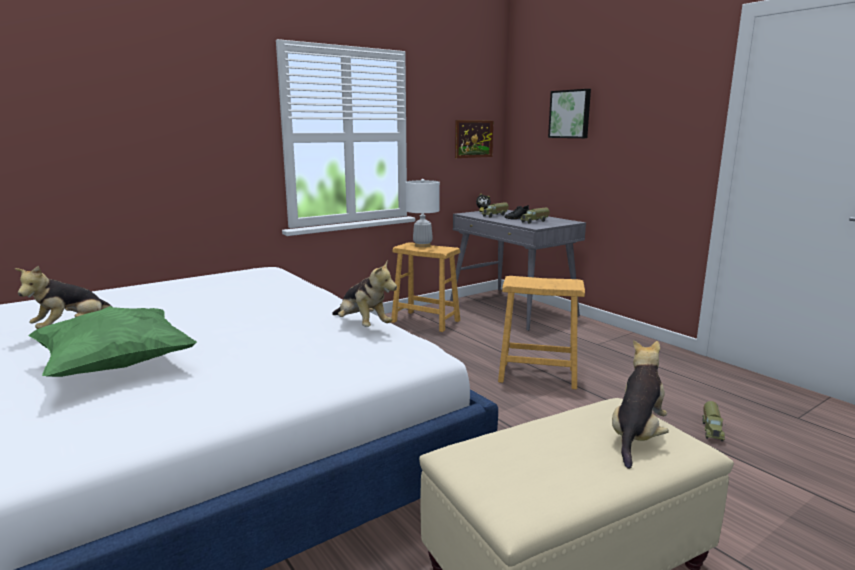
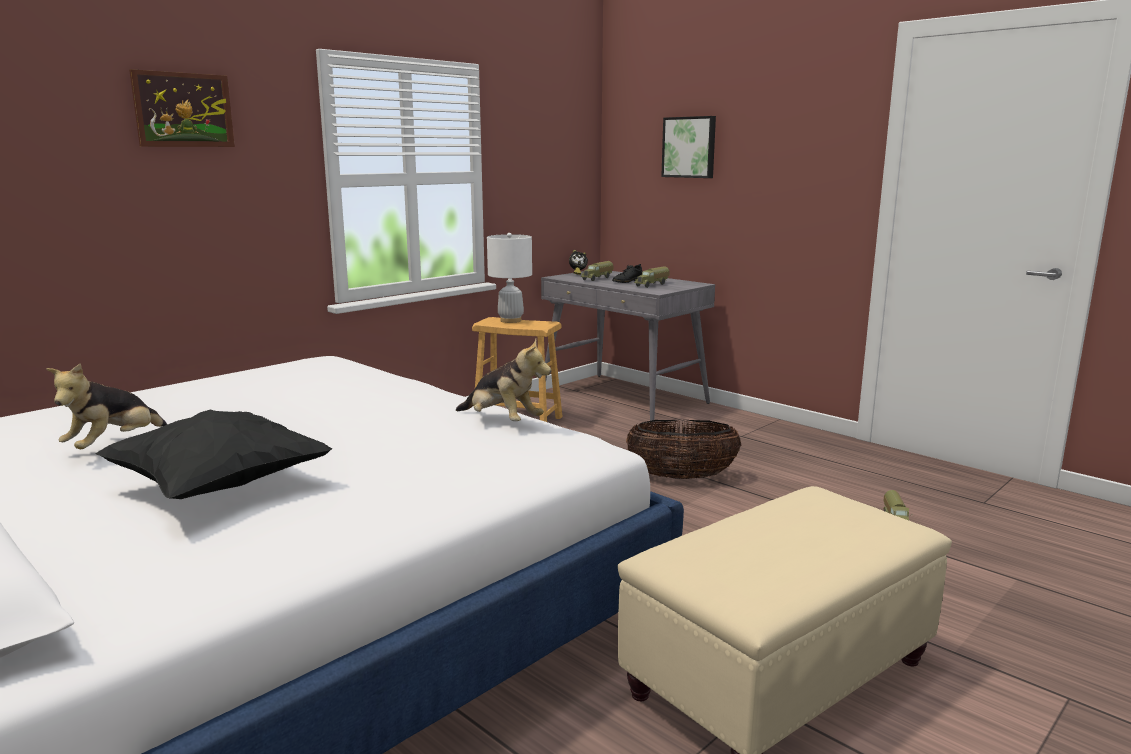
camera: 10 degrees left, 0 degrees up
(116, 366) = (220, 487): green pillow -> black pillow
(473, 139) = (563, 178): picture -> picture (183, 110)
(537, 375) = (681, 477): brown stool -> basket
(636, 436) = (848, 523): plush toy -> none

